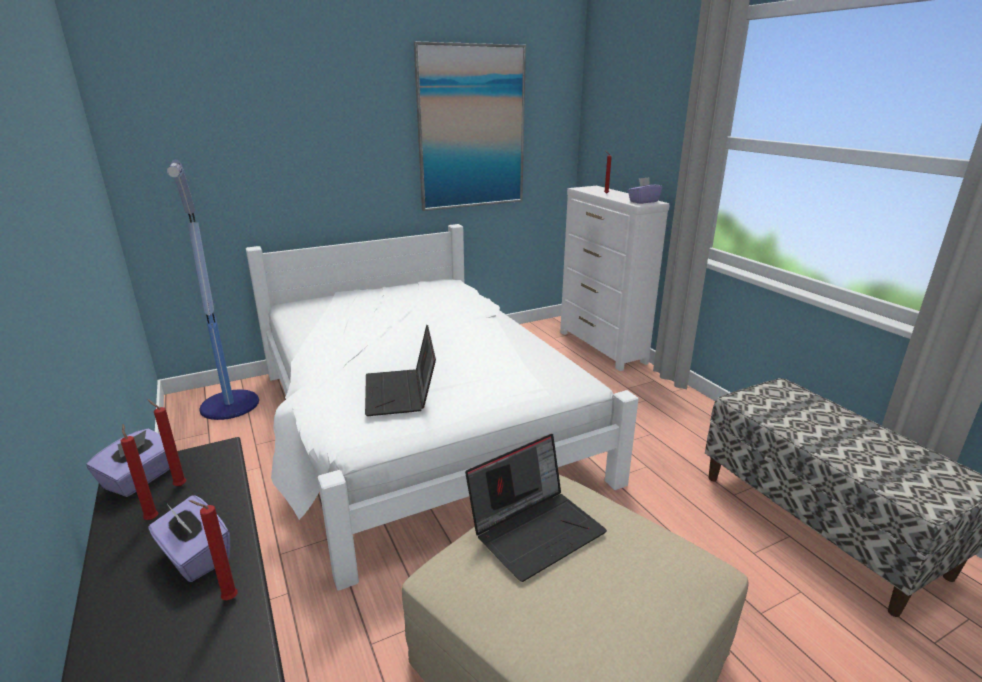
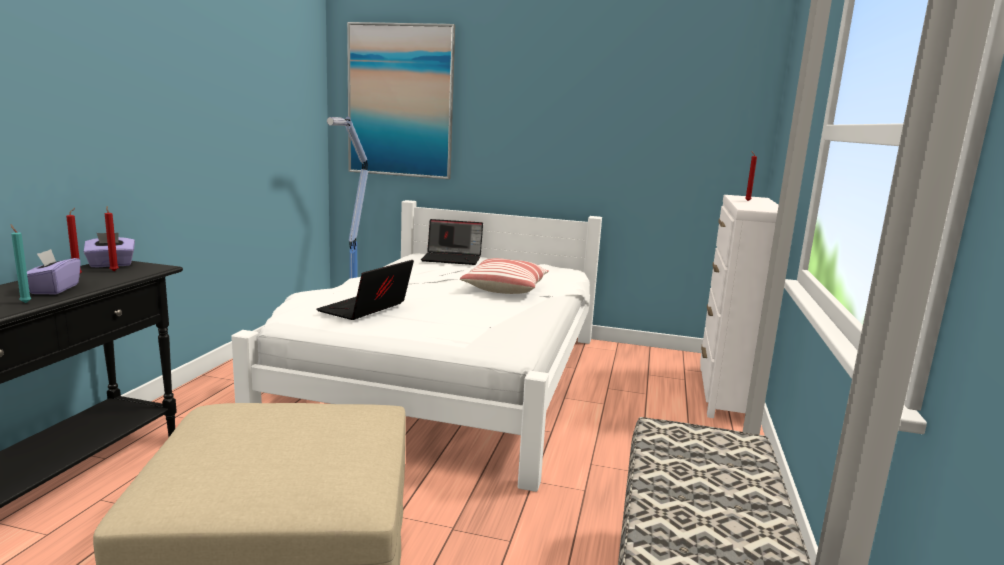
camera: 40 degrees right, 10 degrees down
(227, 599) = (25, 302): red candle -> turquoise candle
(450, 320) = (505, 288): none -> pillow
(471, 128) = (630, 121): picture -> picture (400, 101)
(536, 529) = (302, 414): laptop -> laptop (453, 259)
(643, 201) = (762, 208): purple tissue box -> none

